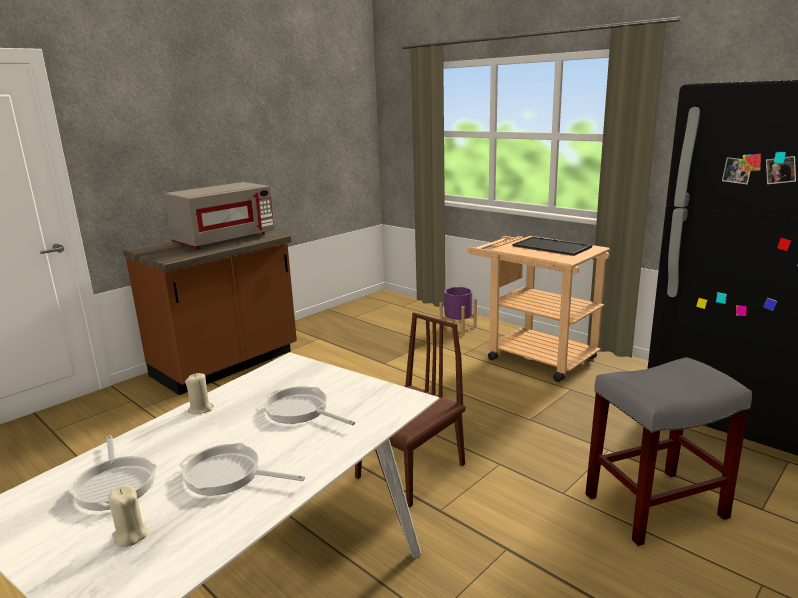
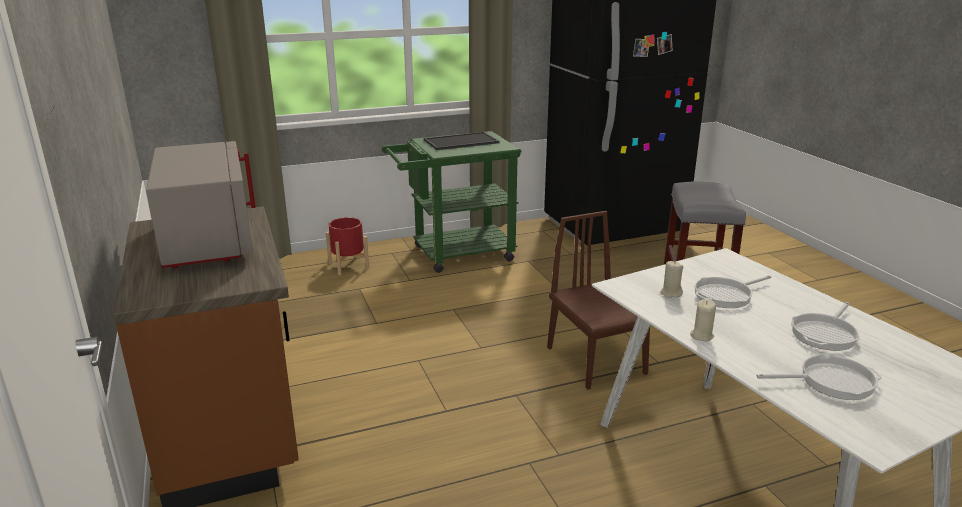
camera: 65 degrees left, 5 degrees up
(130, 536) = (906, 376): beige candle -> beige candle (670, 293)
(458, 328) = (349, 266): purple planter -> red planter
(533, 356) = (454, 254): beige cart -> green cart

